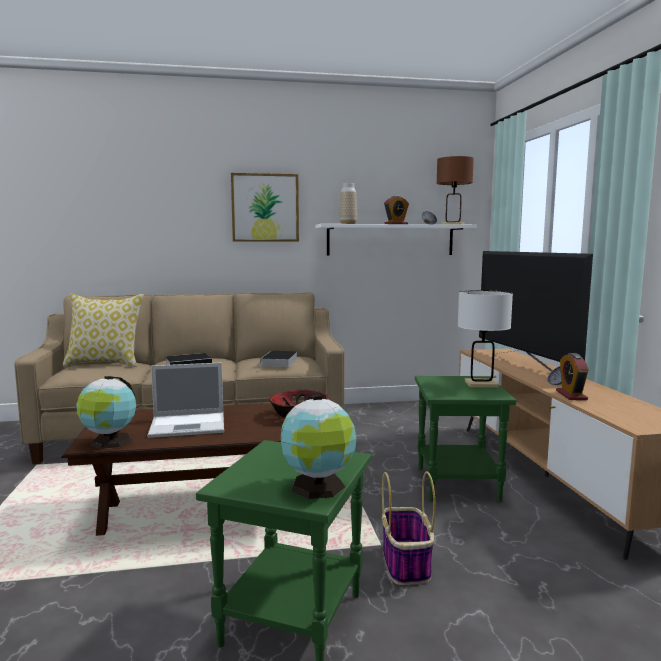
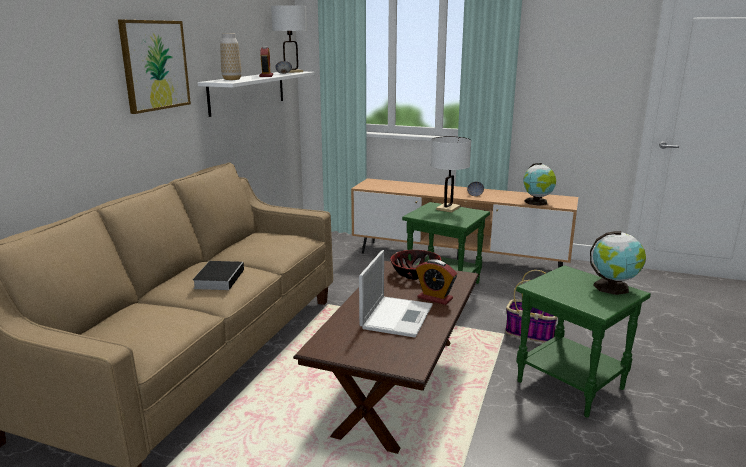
camera: 60 degrees left, 10 degrees up
(105, 364) = (116, 322): pillow -> none
(109, 442) = (411, 355): globe -> globe (537, 202)
(279, 362) = (278, 243): book -> none
(452, 224) = (291, 72): brown table lamp -> white table lamp
(524, 363) = (416, 187): television -> none
(571, 395) = (500, 199): alarm clock -> alarm clock (435, 298)

